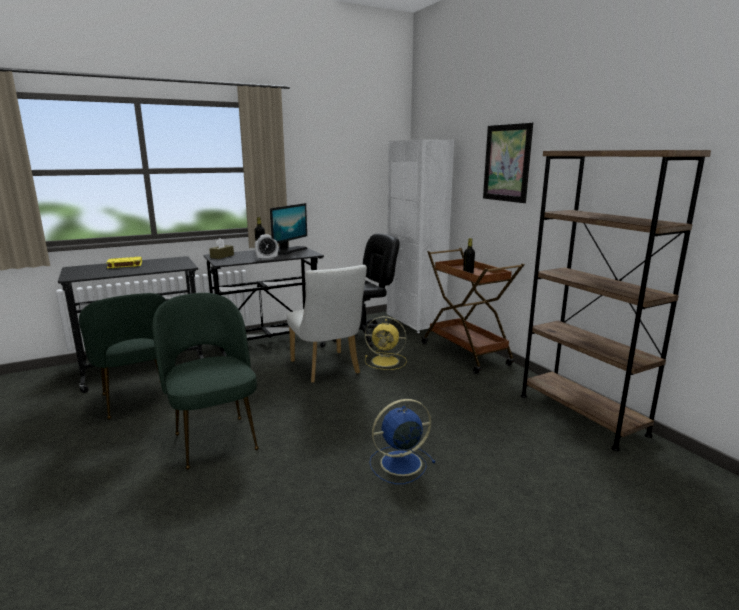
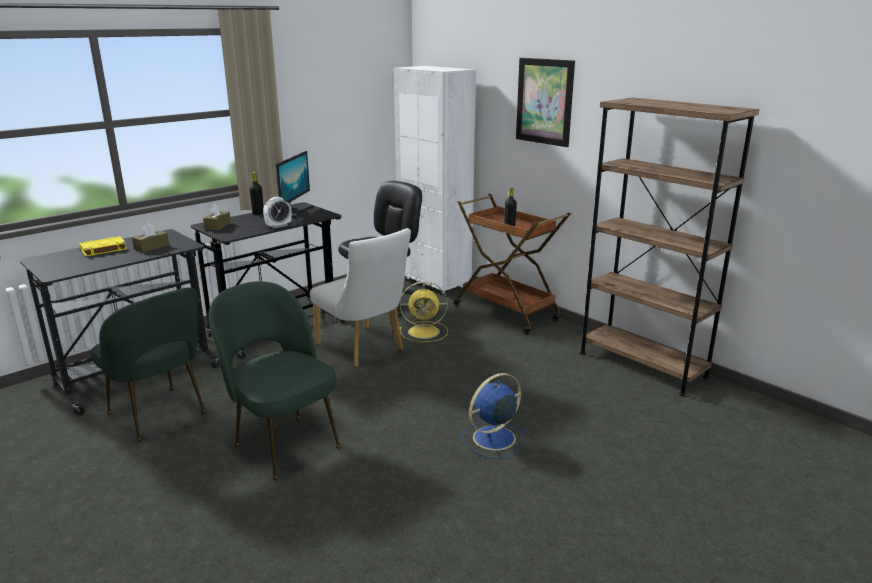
camera: 15 degrees left, 5 degrees up
(159, 266) = (151, 247): none -> brown tissue box

